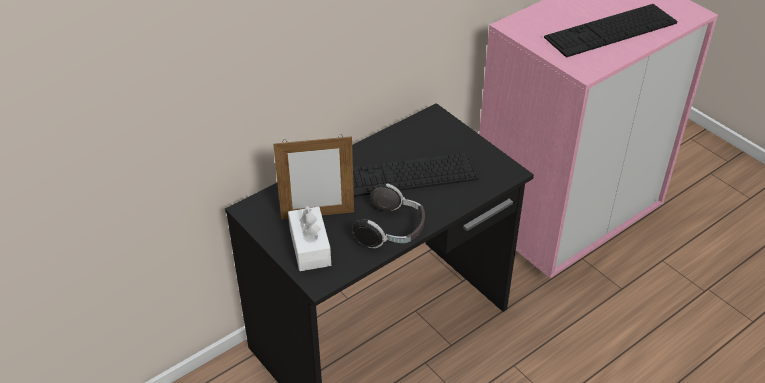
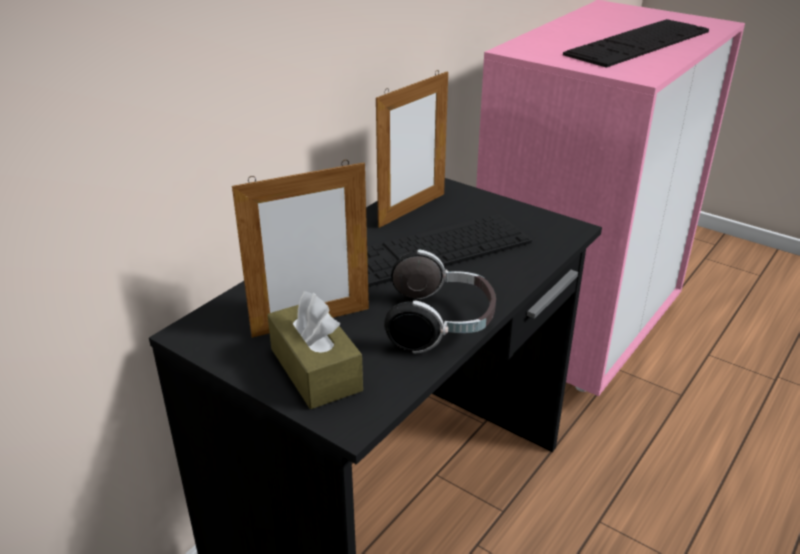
camera: 15 degrees left, 10 degrees down
(310, 247) = (315, 369): white tissue box -> brown tissue box
(411, 137) = (412, 210): none -> picture frame

